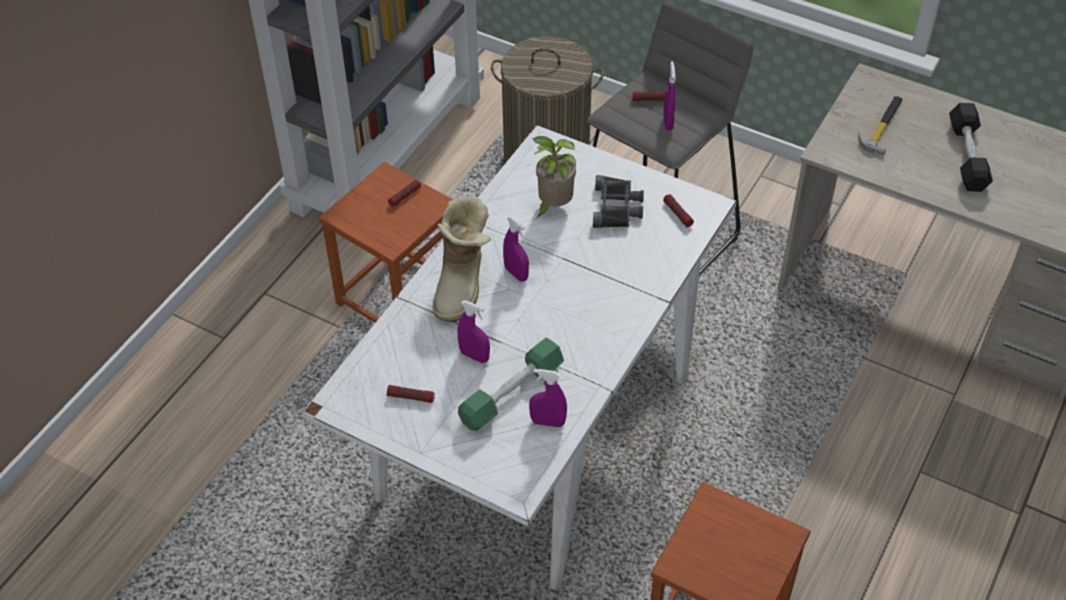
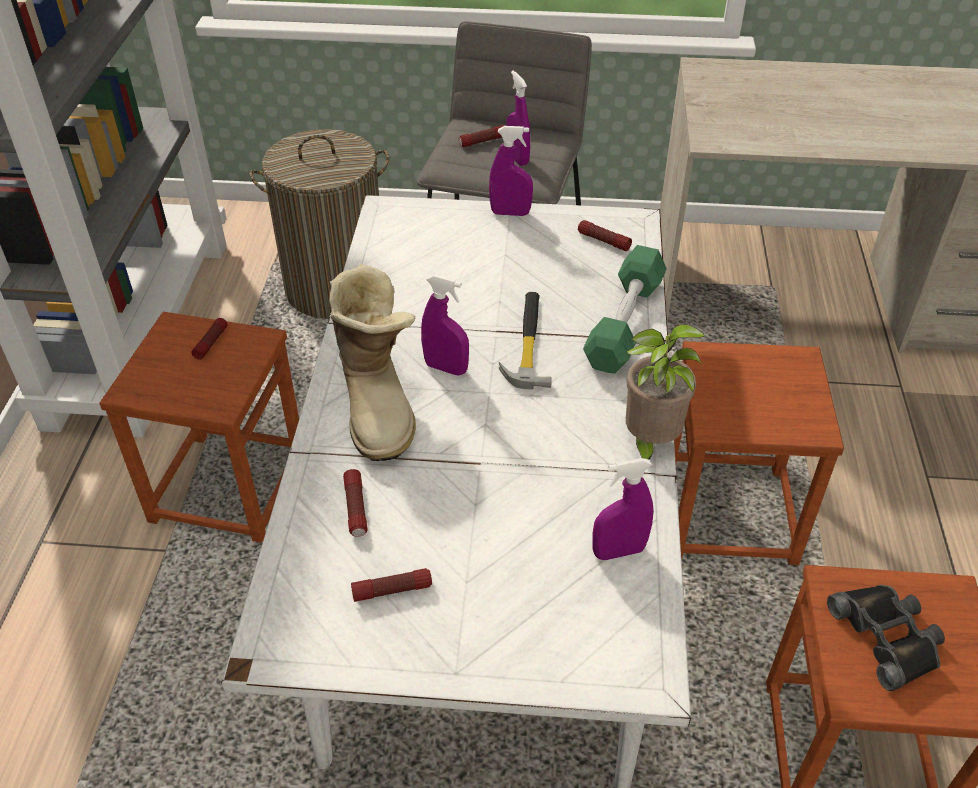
camera: 25 degrees left, 5 degrees down
(416, 344) = (356, 508): none -> flashlight
(474, 356) = (453, 495): purple spray bottle -> purple spray bottle (510, 213)
(511, 393) = (540, 529): green dumbbell -> green dumbbell (624, 323)
(553, 206) = (444, 275): potted plant -> potted plant (649, 443)
(617, 207) = (526, 254): black binoculars -> black binoculars (887, 637)
(743, 442) = (729, 513): none -> brown stool
(882, 125) = (750, 103): hammer -> hammer (527, 341)
(967, 156) = (857, 109): black dumbbell -> none

